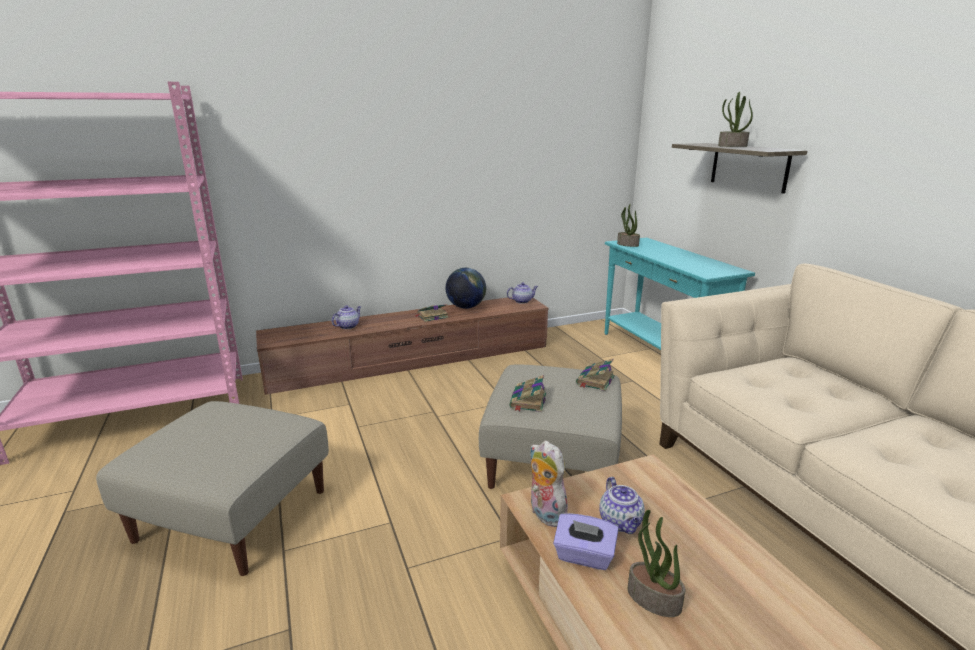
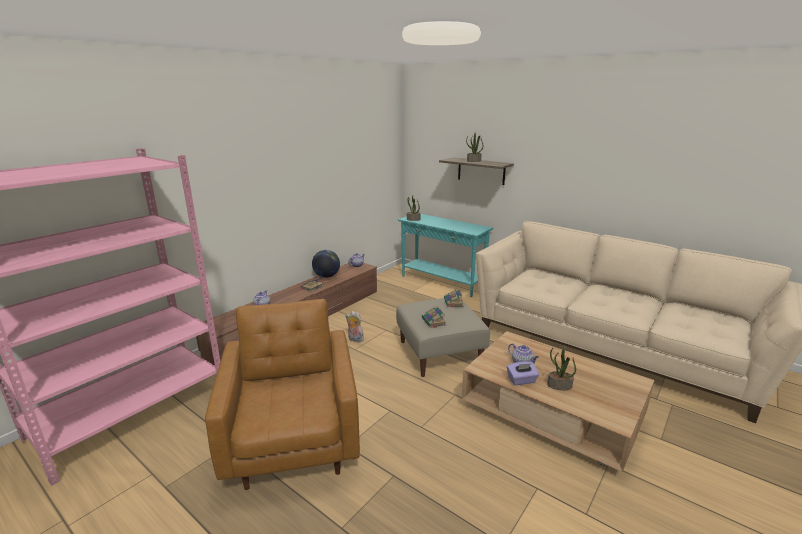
camera: 30 degrees left, 0 degrees up
(234, 514) = (294, 441): beige ottoman -> brown armchair
(544, 514) = (490, 370): plush toy -> plush toy (354, 340)

